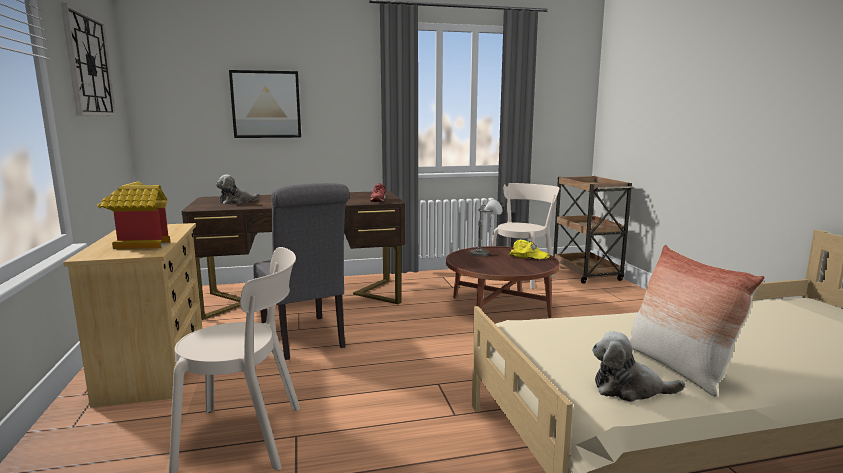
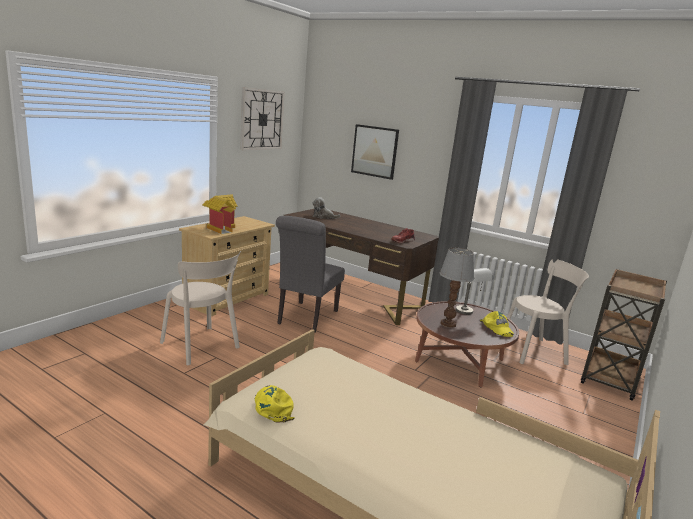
camera: 45 degrees right, 5 degrees up
(496, 267) = (448, 324): none -> table lamp
(629, 389) = (273, 406): plush toy -> yellow cap
(676, 367) = (327, 419): pillow -> none

